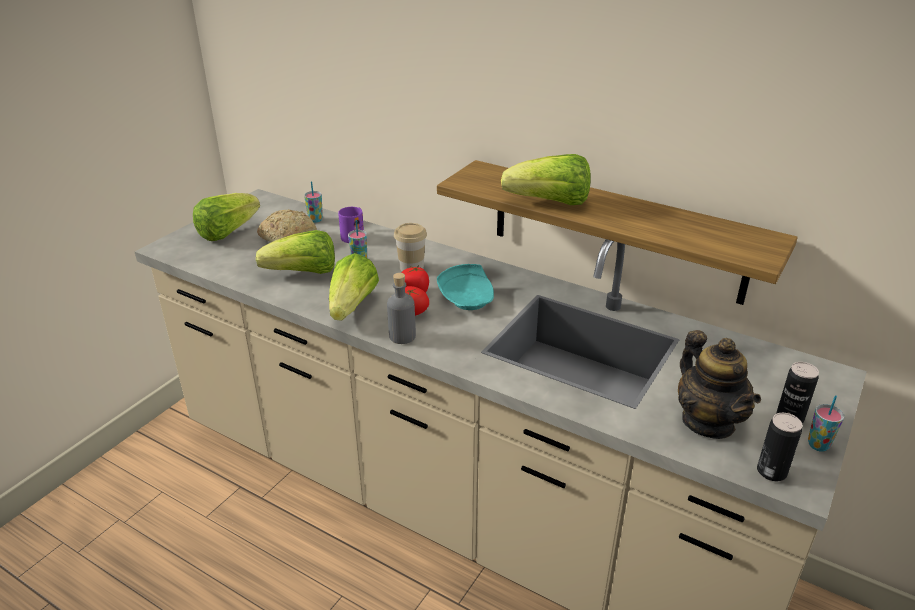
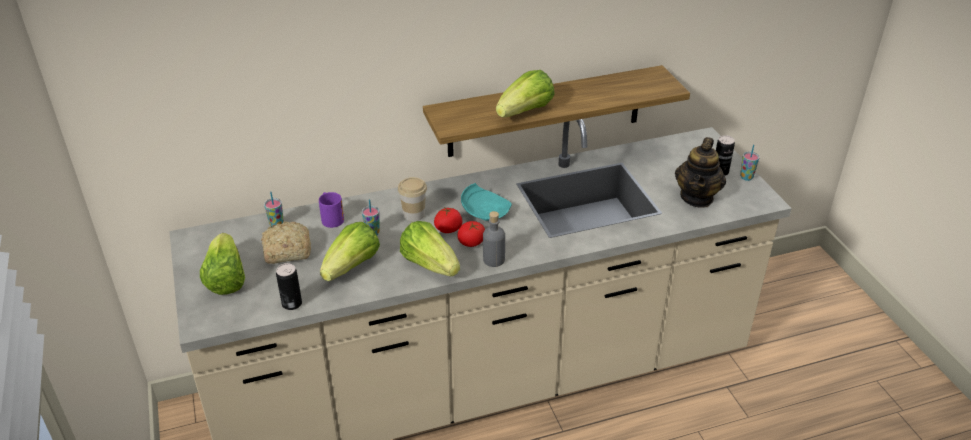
camera: 50 degrees left, 5 degrees up
(708, 422) = (697, 197): teapot -> teapot turned 90 degrees clockwise
(771, 472) = (749, 202): can -> can (292, 304)

